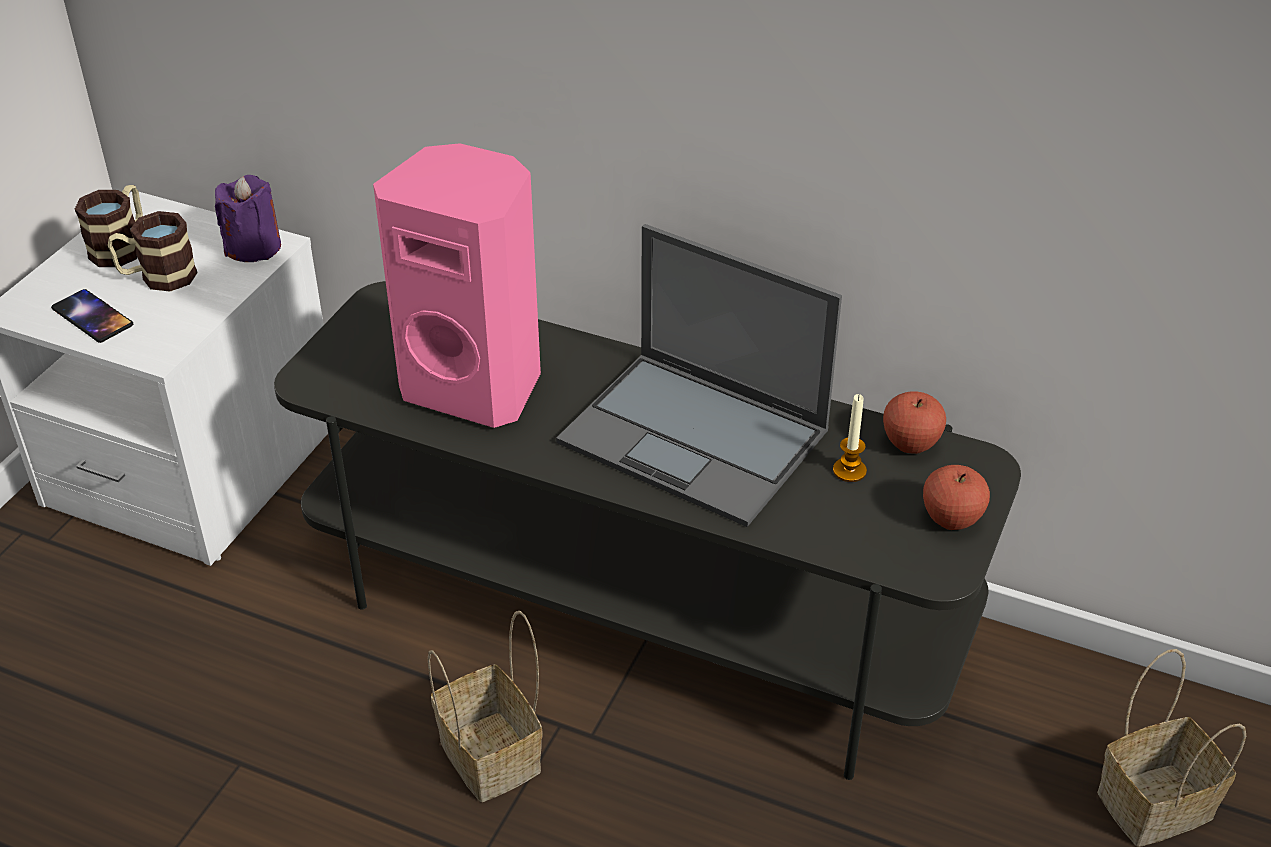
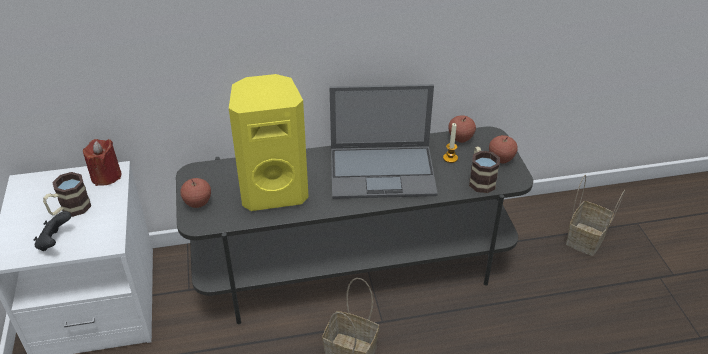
camera: 35 degrees left, 0 degrees up
(92, 316) = (55, 242): phone -> black game controller
(122, 246) = (34, 203): mug -> mug (480, 179)
(253, 247) = (106, 176): purple candle -> red candle
(342, 350) = (198, 203): none -> apple
(475, 386) = (274, 191): pink speaker -> yellow speaker

